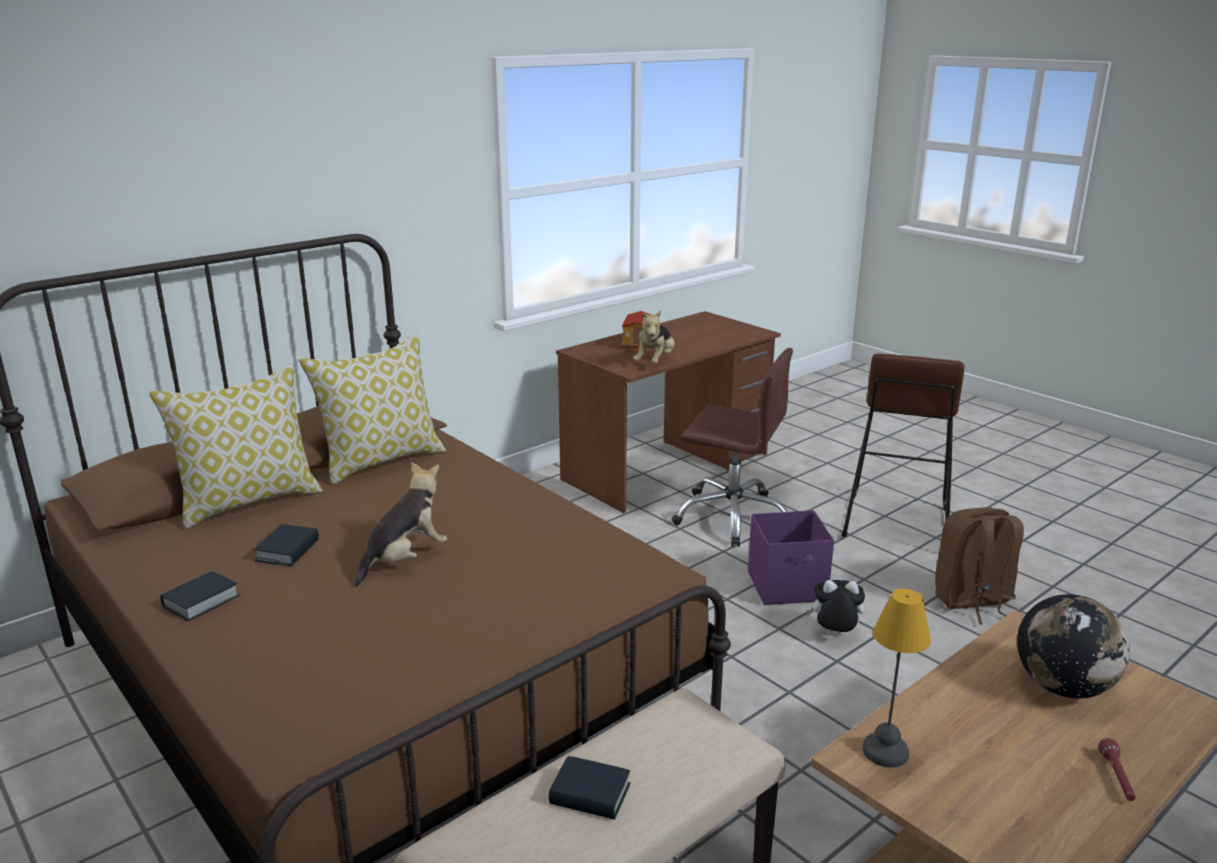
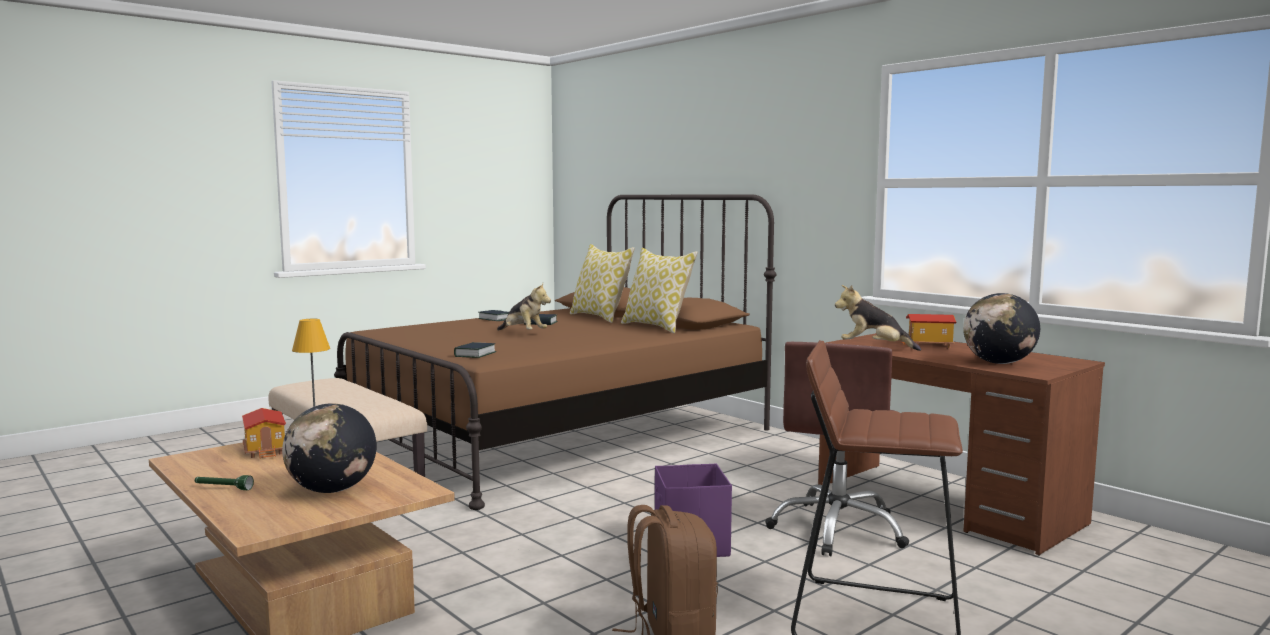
camera: 90 degrees right, 15 degrees down
(590, 795) = (339, 391): book -> book (475, 354)
(719, 335) = (998, 363): none -> globe
(834, 634) = (604, 557): plush toy -> none
(955, 789) = (266, 450): none -> toy house
(1117, 778) = (223, 488): red flashlight -> green flashlight

